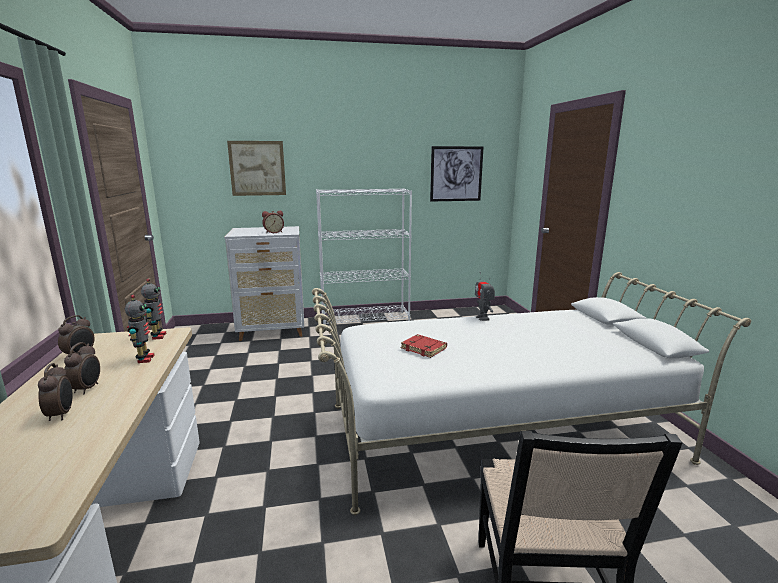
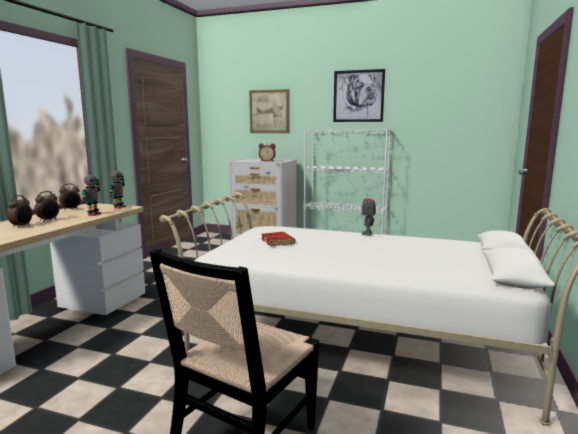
camera: 30 degrees right, 5 degrees down
(456, 174) = (447, 115): picture -> picture (358, 96)

